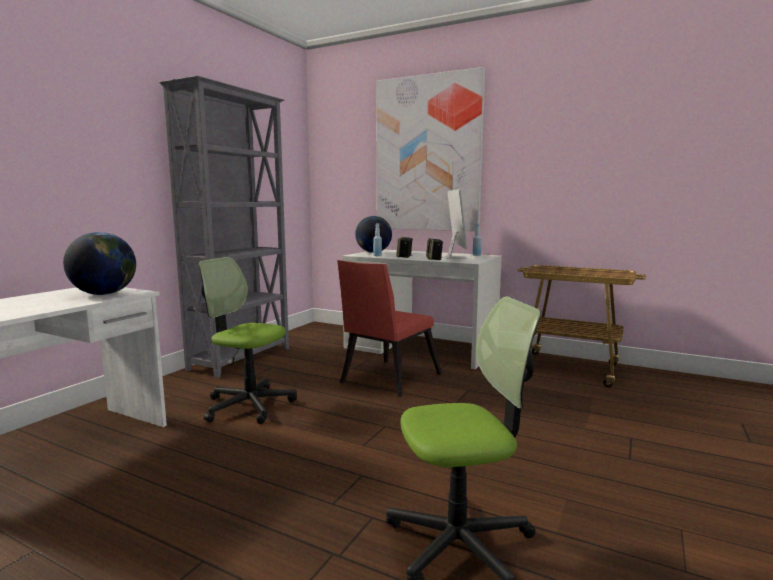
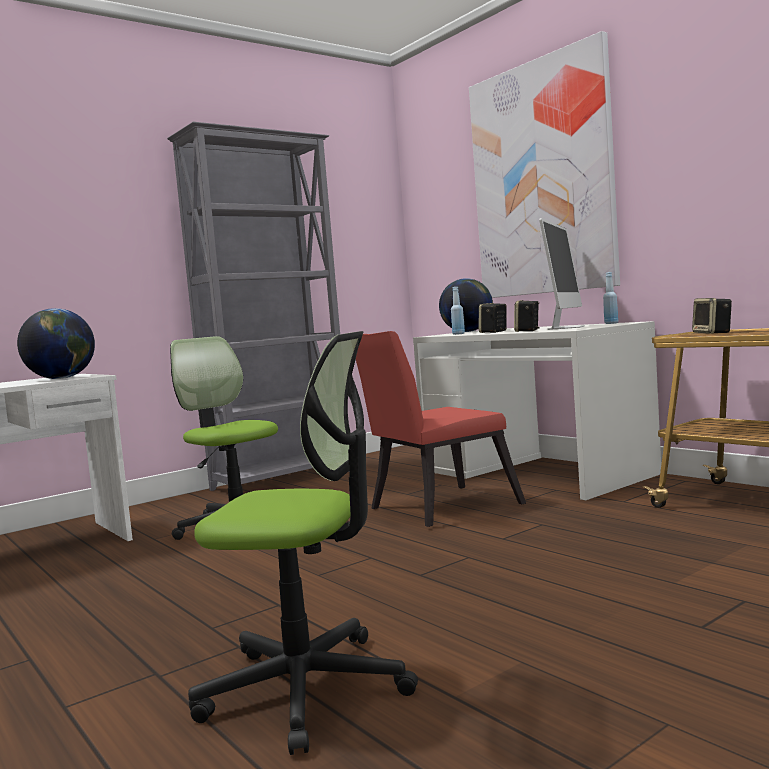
camera: 25 degrees right, 5 degrees down
(550, 269) = (713, 333): none -> speaker

